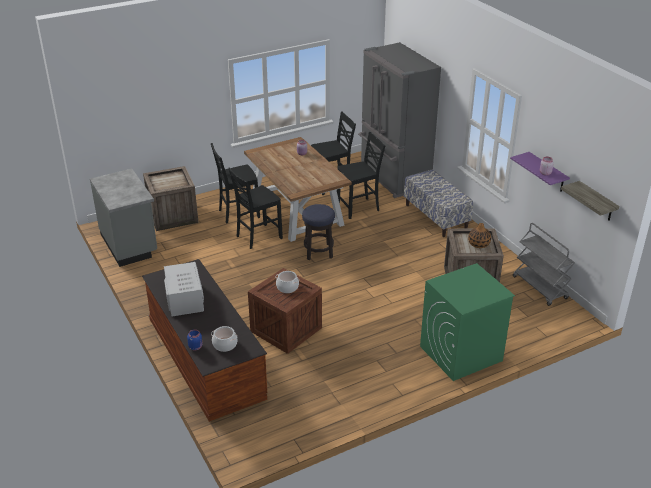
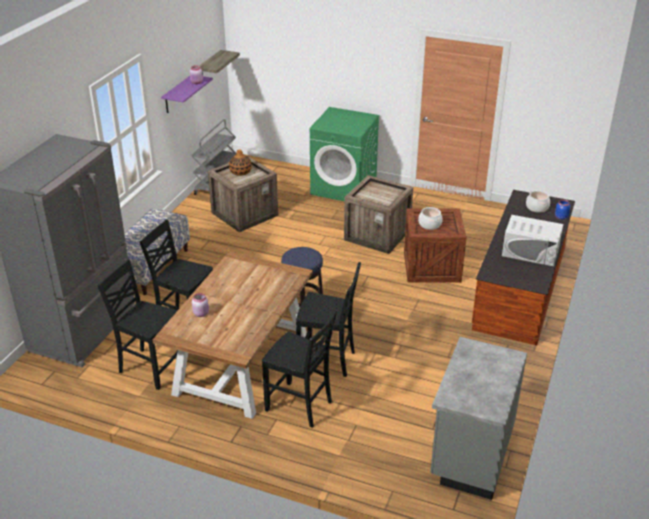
camera: 130 degrees left, 0 degrees up
(172, 216) = (374, 461): crate -> crate (378, 235)
(185, 299) = (530, 252): white microwave -> white microwave turned 105 degrees counterclockwise

